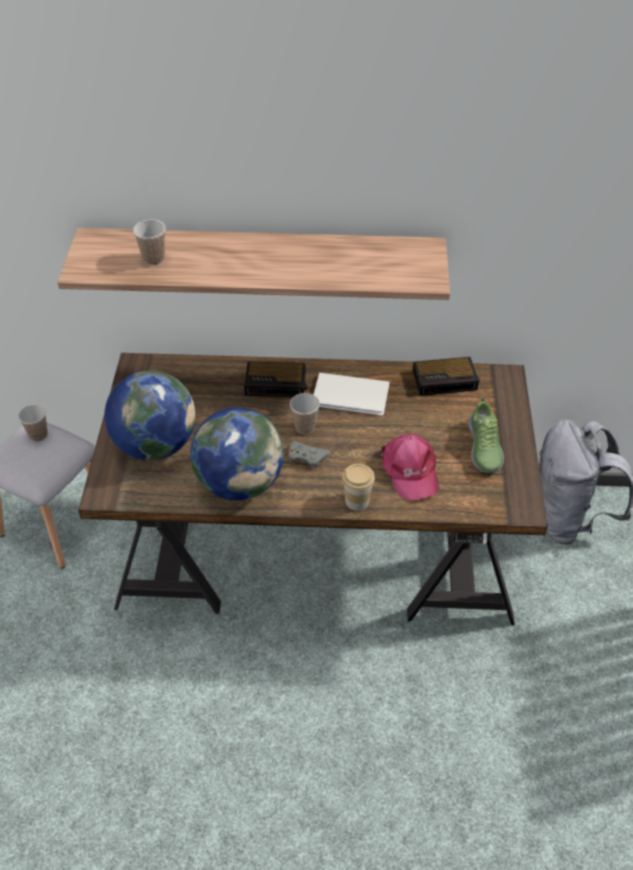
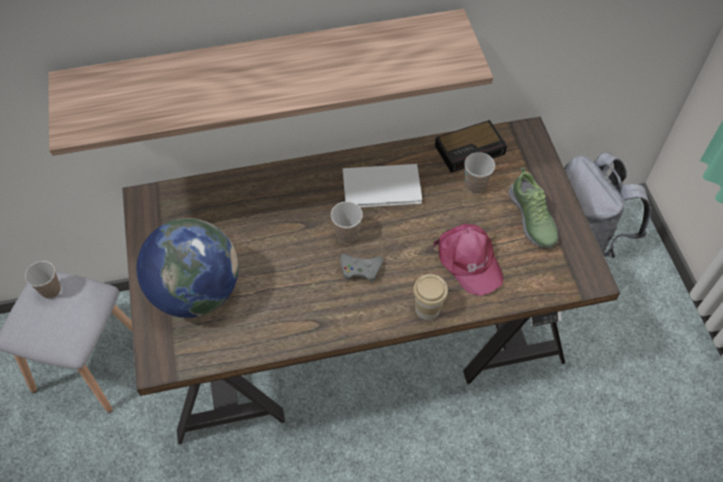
camera: 15 degrees left, 10 degrees up
(153, 259) = (153, 96): cup -> cup (475, 185)
(240, 483) = (301, 316): globe -> none
(277, 383) = (302, 189): alarm clock -> none

